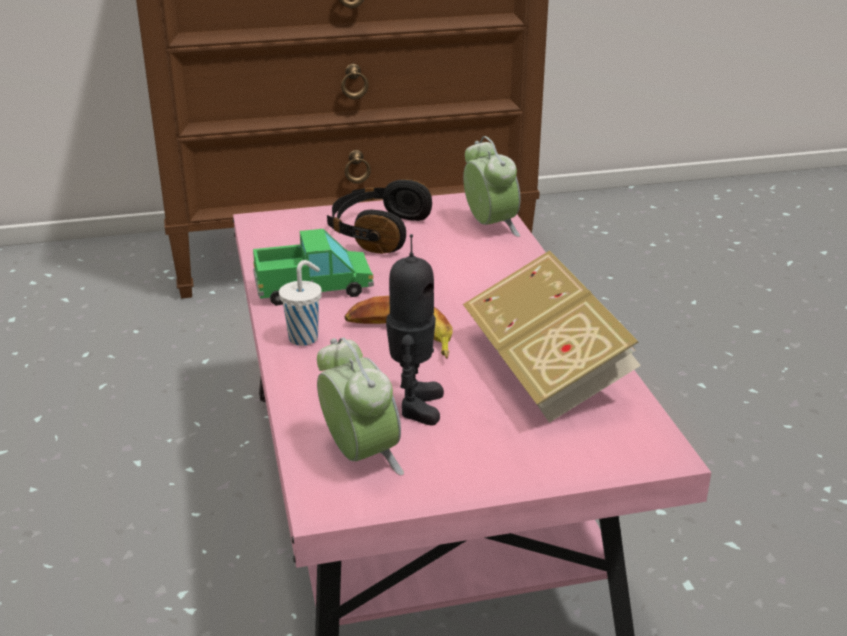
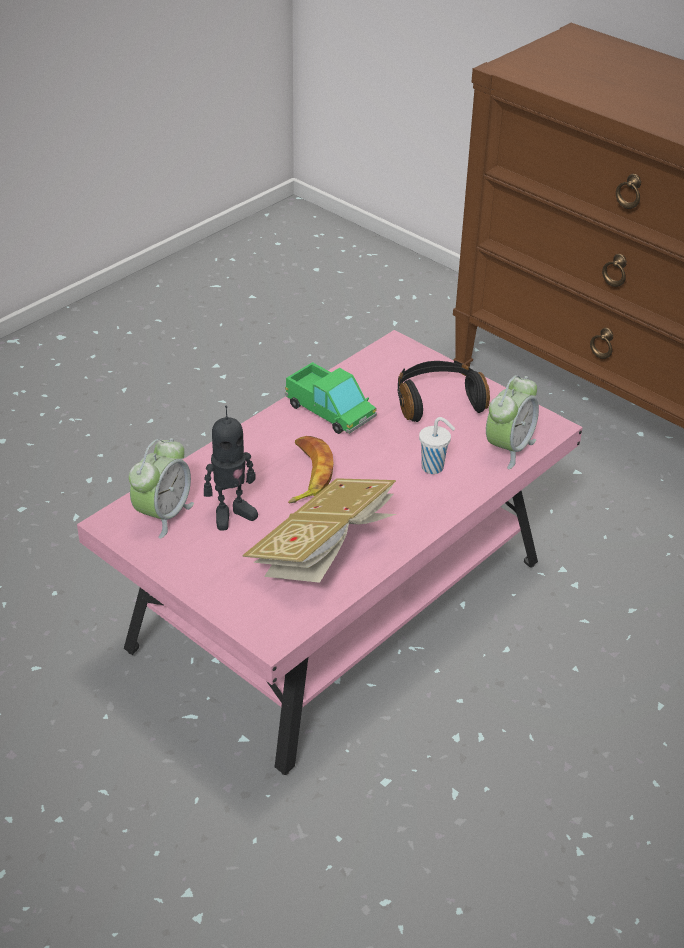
camera: 55 degrees right, 10 degrees up
(305, 338) = (266, 437): white cup -> white cup (434, 468)

